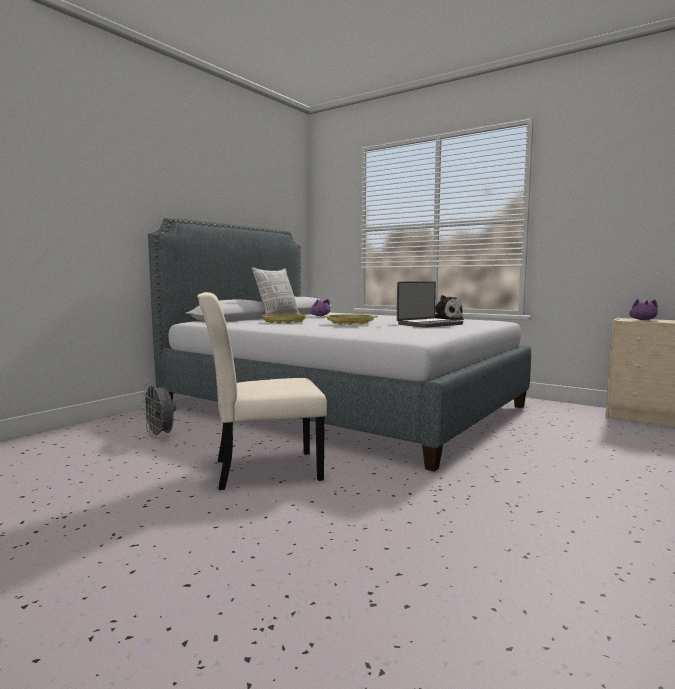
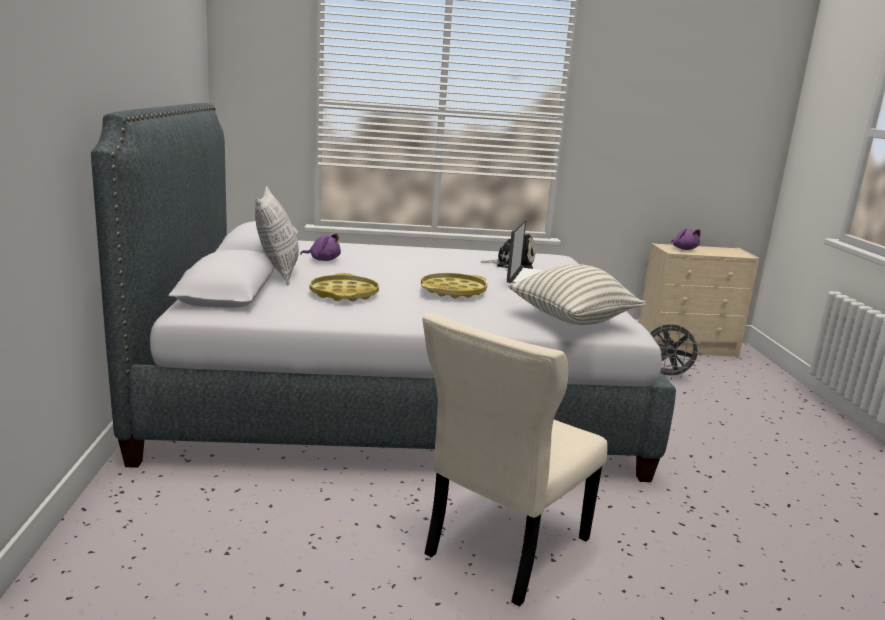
camera: 40 degrees left, 10 degrees up
(160, 436) = (254, 536): grey fan -> grey fan (666, 376)
(387, 333) = (571, 321): none -> pillow

